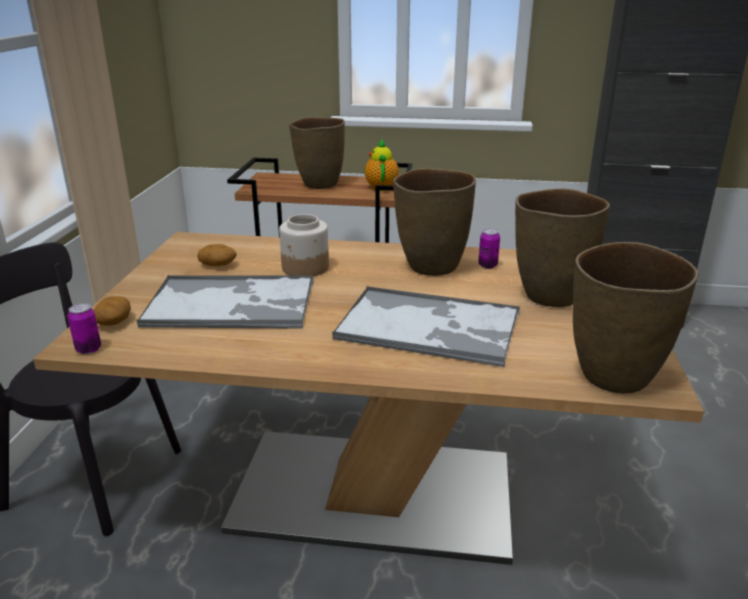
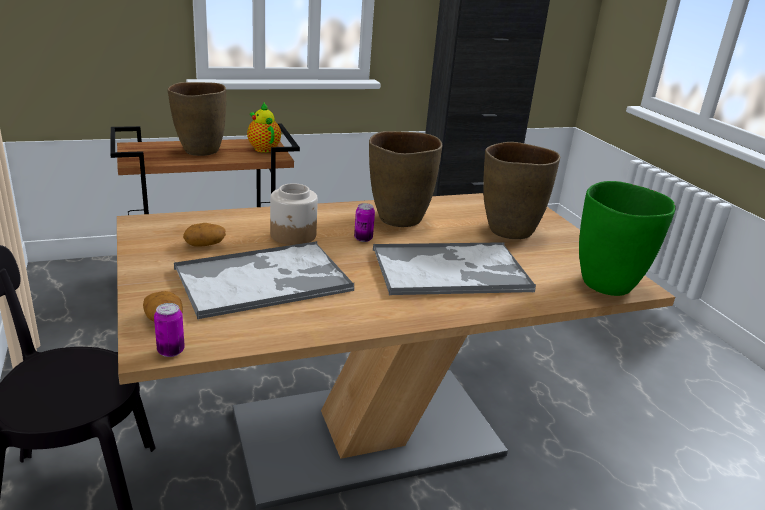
camera: 30 degrees left, 0 degrees up
(487, 265) = (440, 212): can -> can (363, 239)
(615, 377) = (608, 285): brown vase -> green vase

